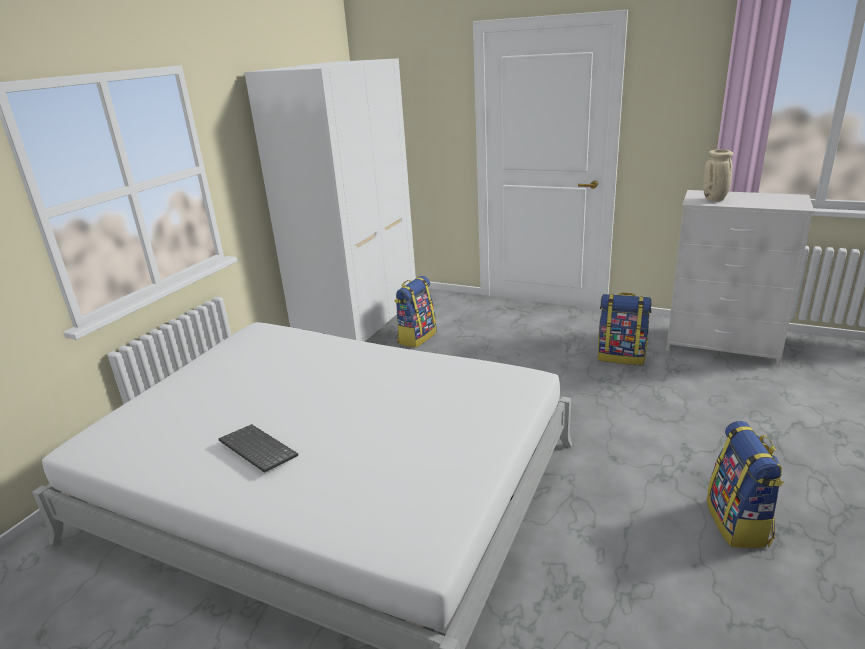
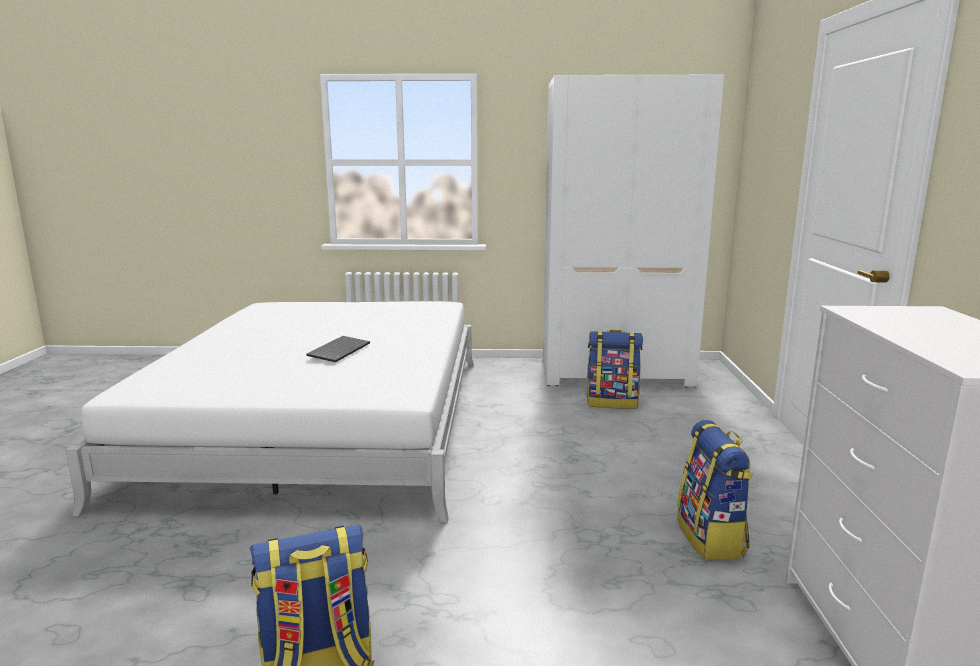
camera: 65 degrees right, 10 degrees down
(256, 449) = (256, 334): keyboard -> keyboard (338, 350)
(715, 200) = (895, 318): beige vase -> none

